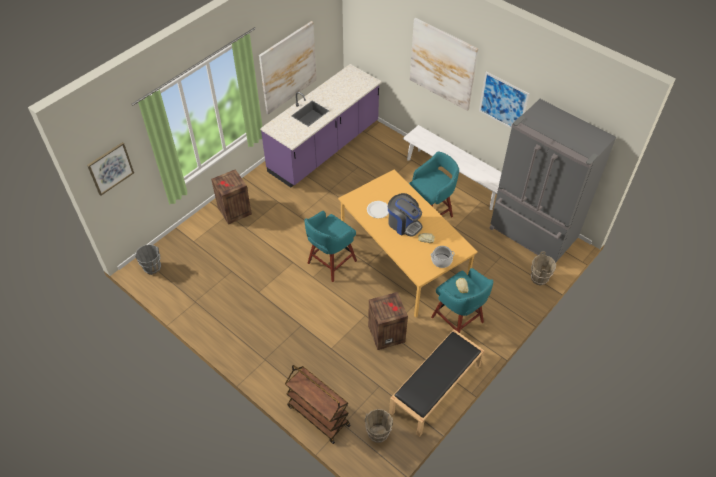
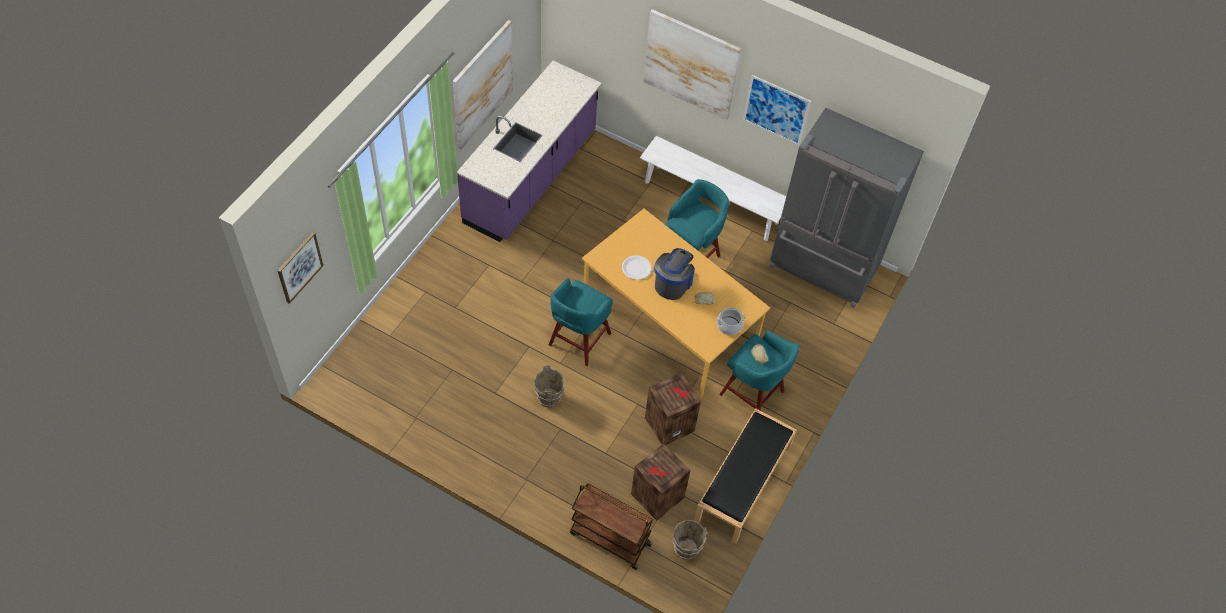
camera: 15 degrees left, 5 degrees up
(152, 268) = (345, 380): grey bucket -> none
(234, 211) = (433, 286): crate -> crate (657, 497)
(404, 224) = (673, 283): coffee machine -> coffee machine turned 90 degrees counterclockwise
(539, 278) = (841, 325): brown bucket -> brown bucket (549, 398)

